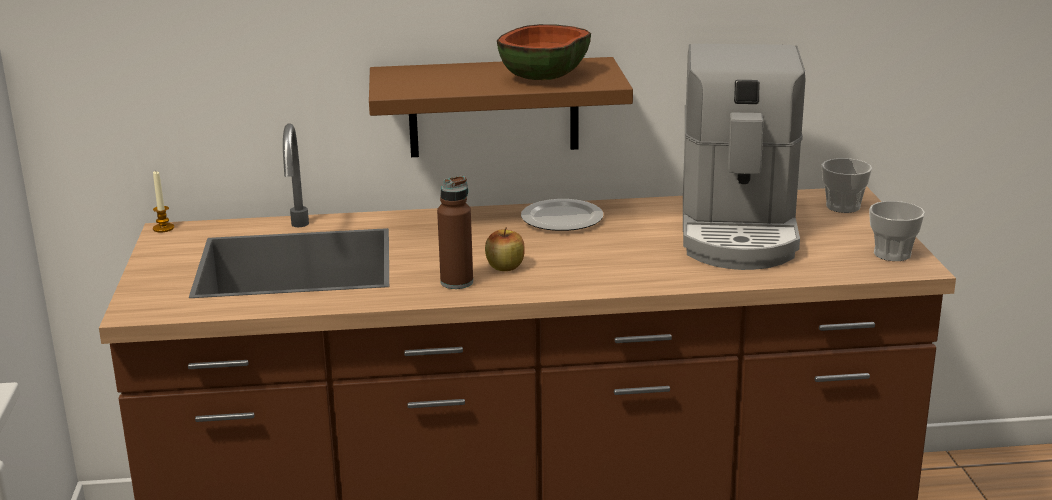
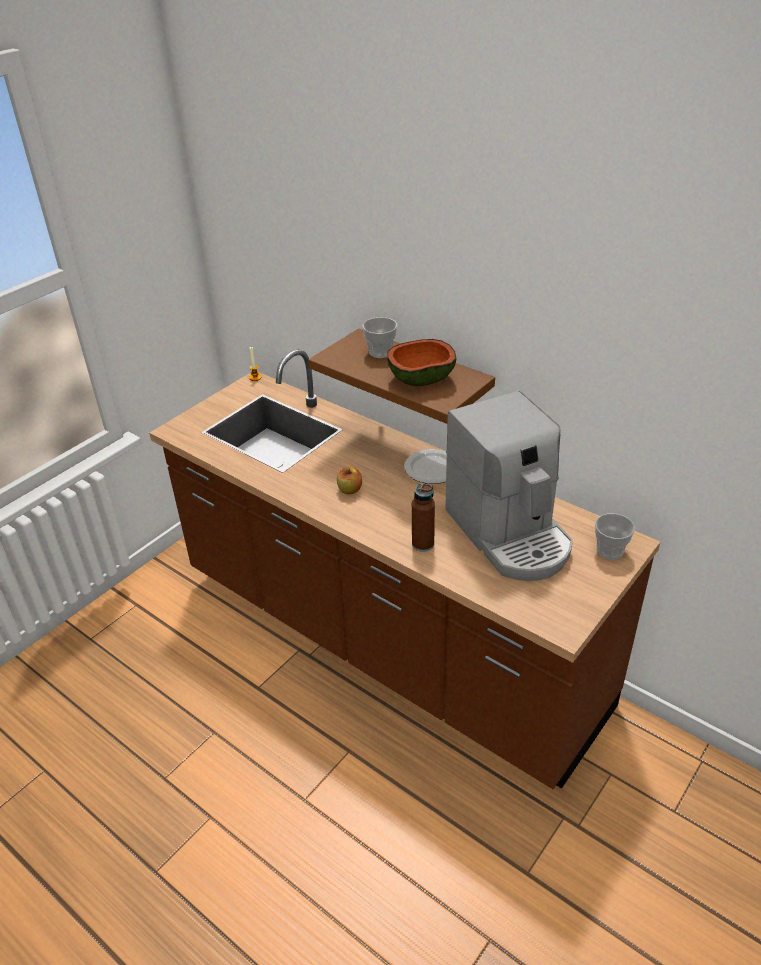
camera: 45 degrees right, 15 degrees up
(456, 282) = (313, 487): brown bottle -> brown bottle (423, 544)
(738, 231) = (510, 534): coffee machine -> coffee machine turned 75 degrees counterclockwise
(892, 254) = (569, 609): cup -> cup (380, 352)

